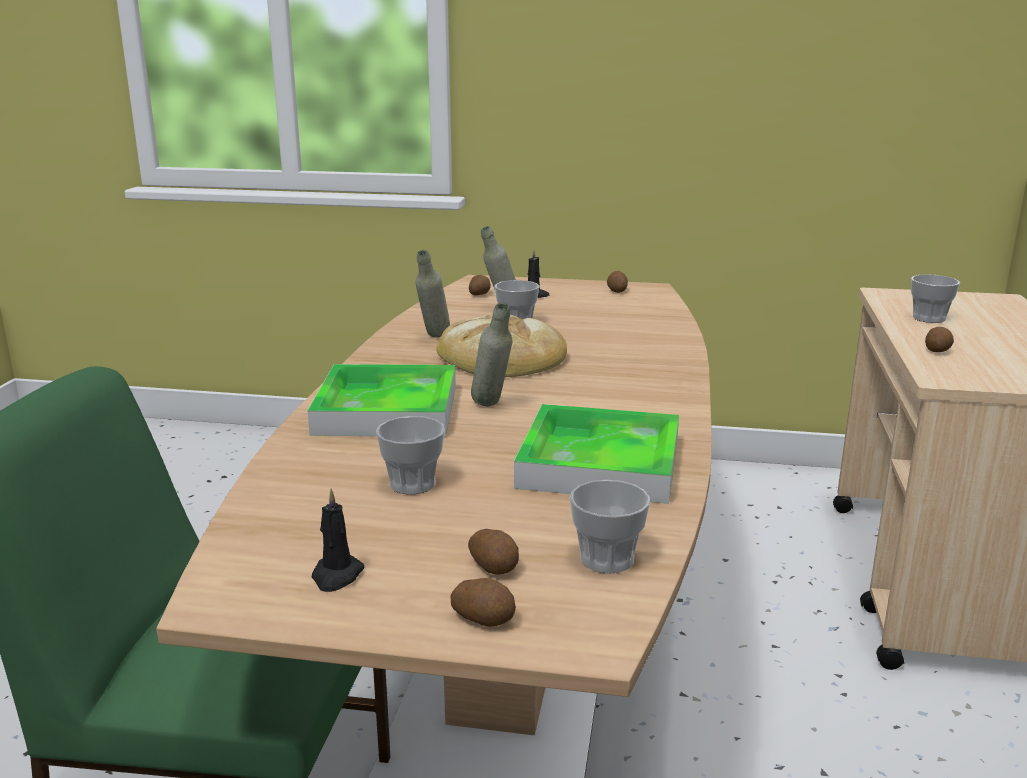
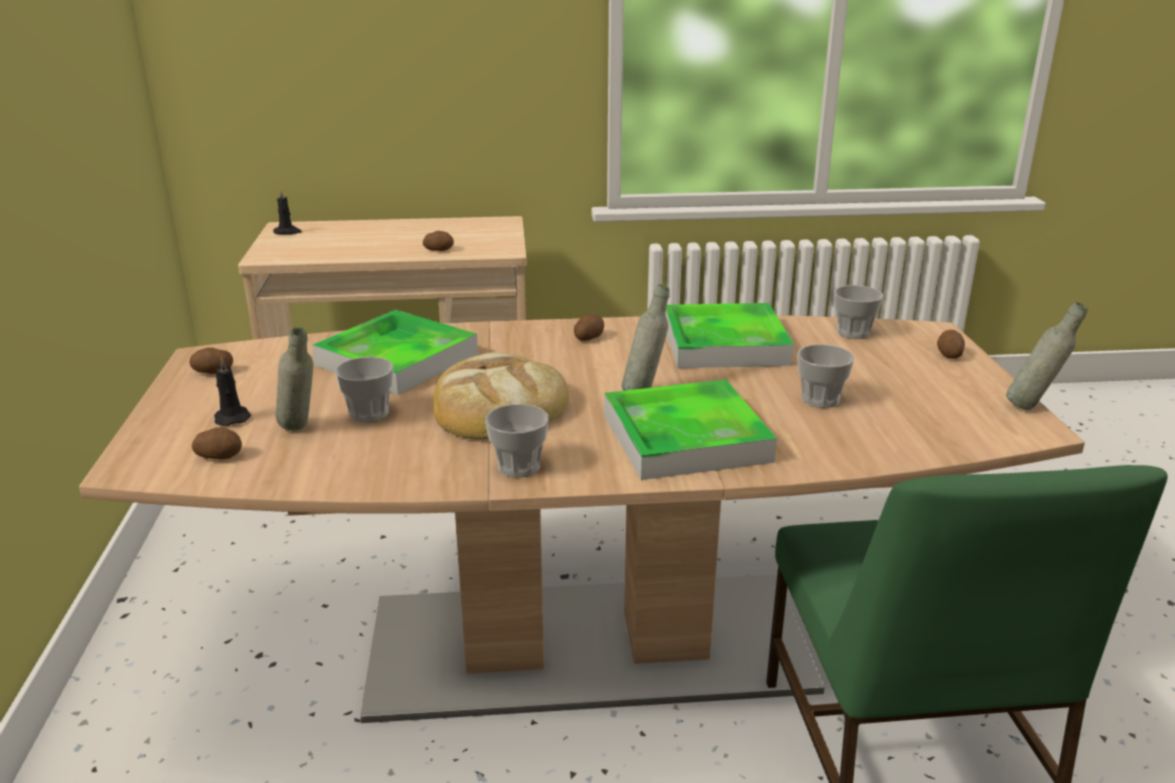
camera: 105 degrees left, 5 degrees up
(336, 576) = (964, 400): black candle -> black candle (288, 232)
(433, 338) = (442, 454): grey bottle -> grey bottle (1033, 407)
(495, 566) = (896, 358): potato -> potato (588, 337)
(617, 333) = (397, 359): none -> tray
(929, 318) = (349, 248): cup -> cup (518, 466)

